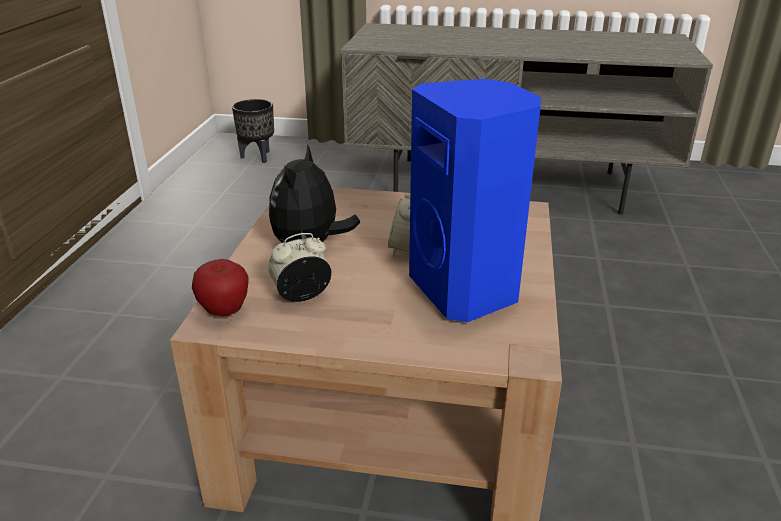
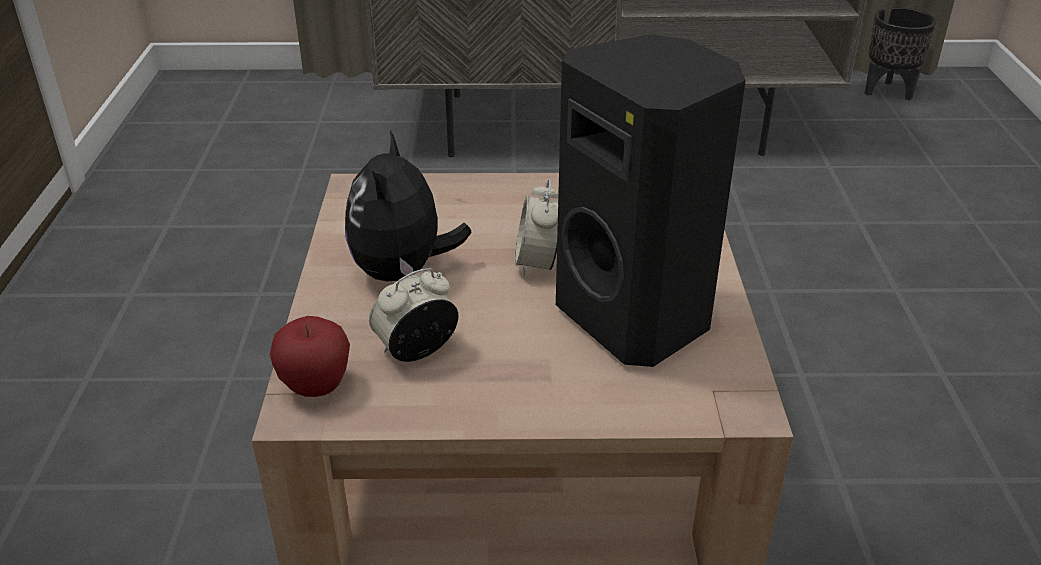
camera: 10 degrees left, 5 degrees up
(257, 157) = (231, 107): black planter -> black planter (886, 92)
(467, 290) = (637, 318): blue speaker -> black speaker

